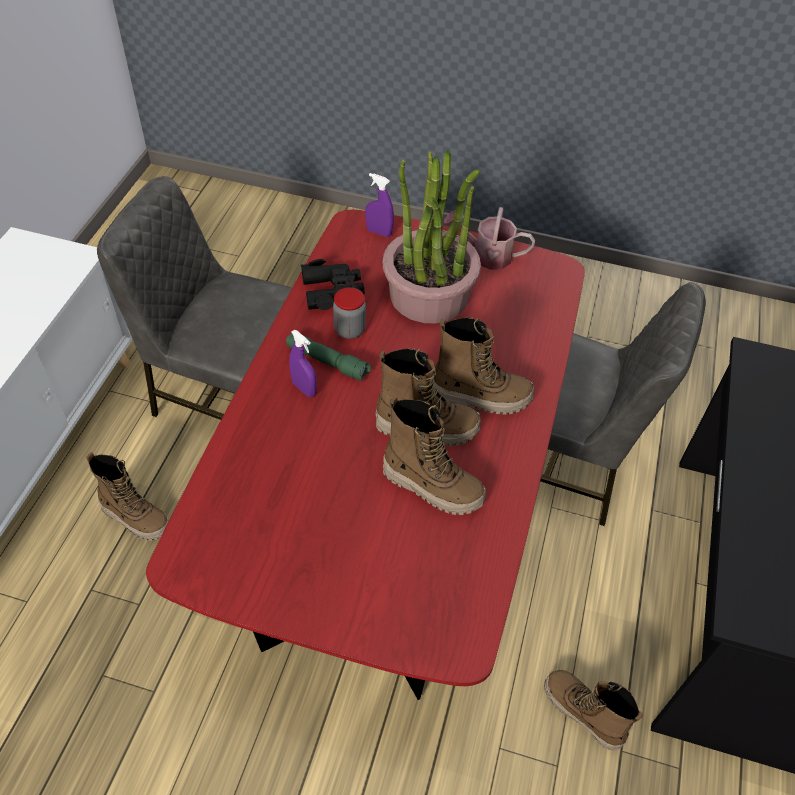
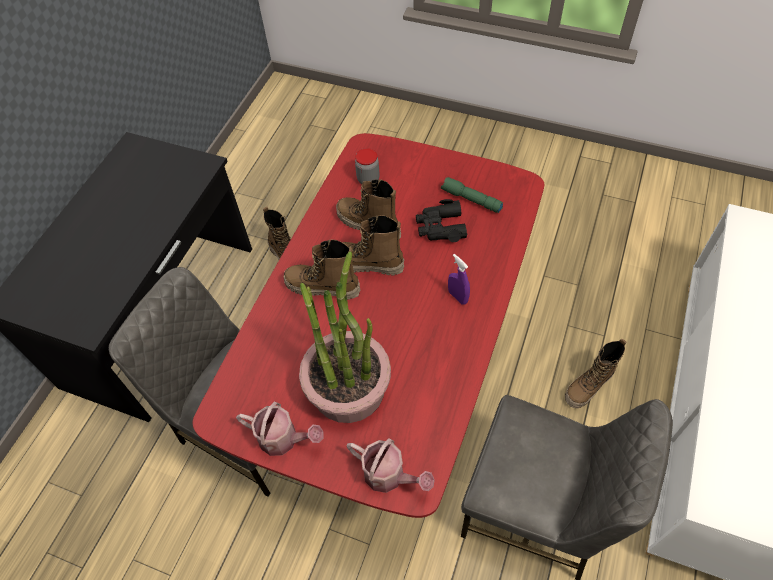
camera: 170 degrees left, 5 degrees up
(136, 518) = (588, 387): boot -> boot turned 75 degrees counterclockwise
(329, 362) = (439, 320): green flashlight -> green flashlight (470, 200)
(332, 291) = (437, 395): black binoculars -> black binoculars (440, 227)
(349, 330) = (422, 351): jar -> jar (368, 179)
(379, 232) = (389, 475): purple spray bottle -> watering can

